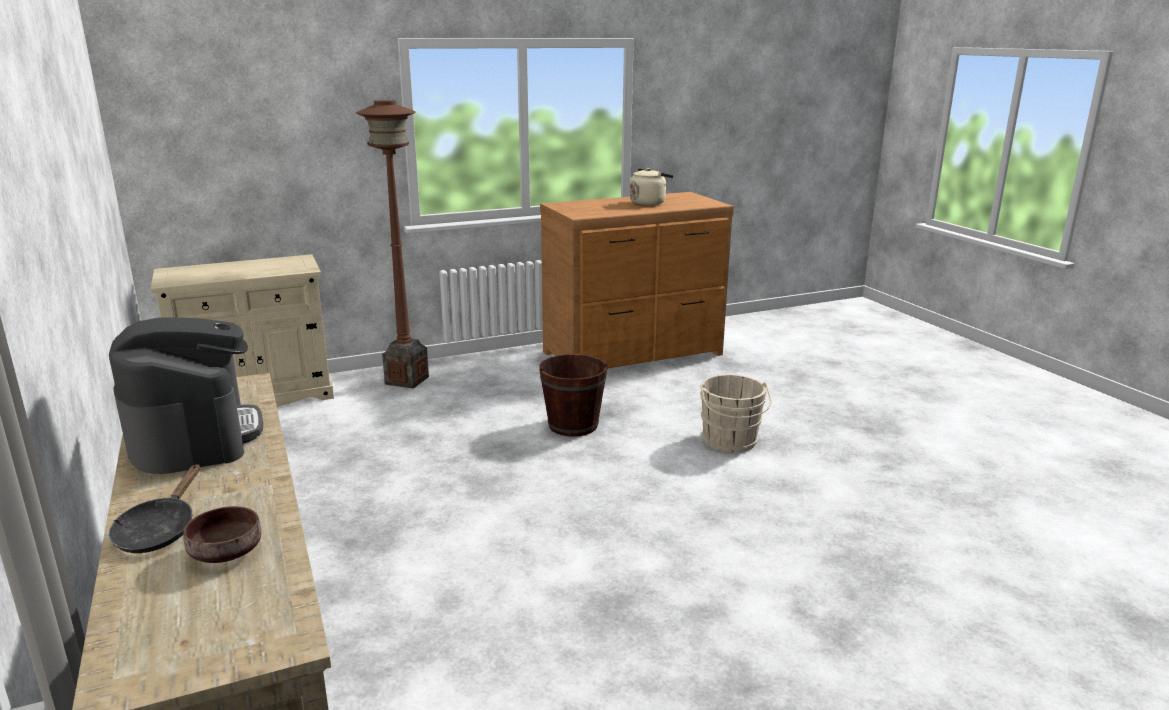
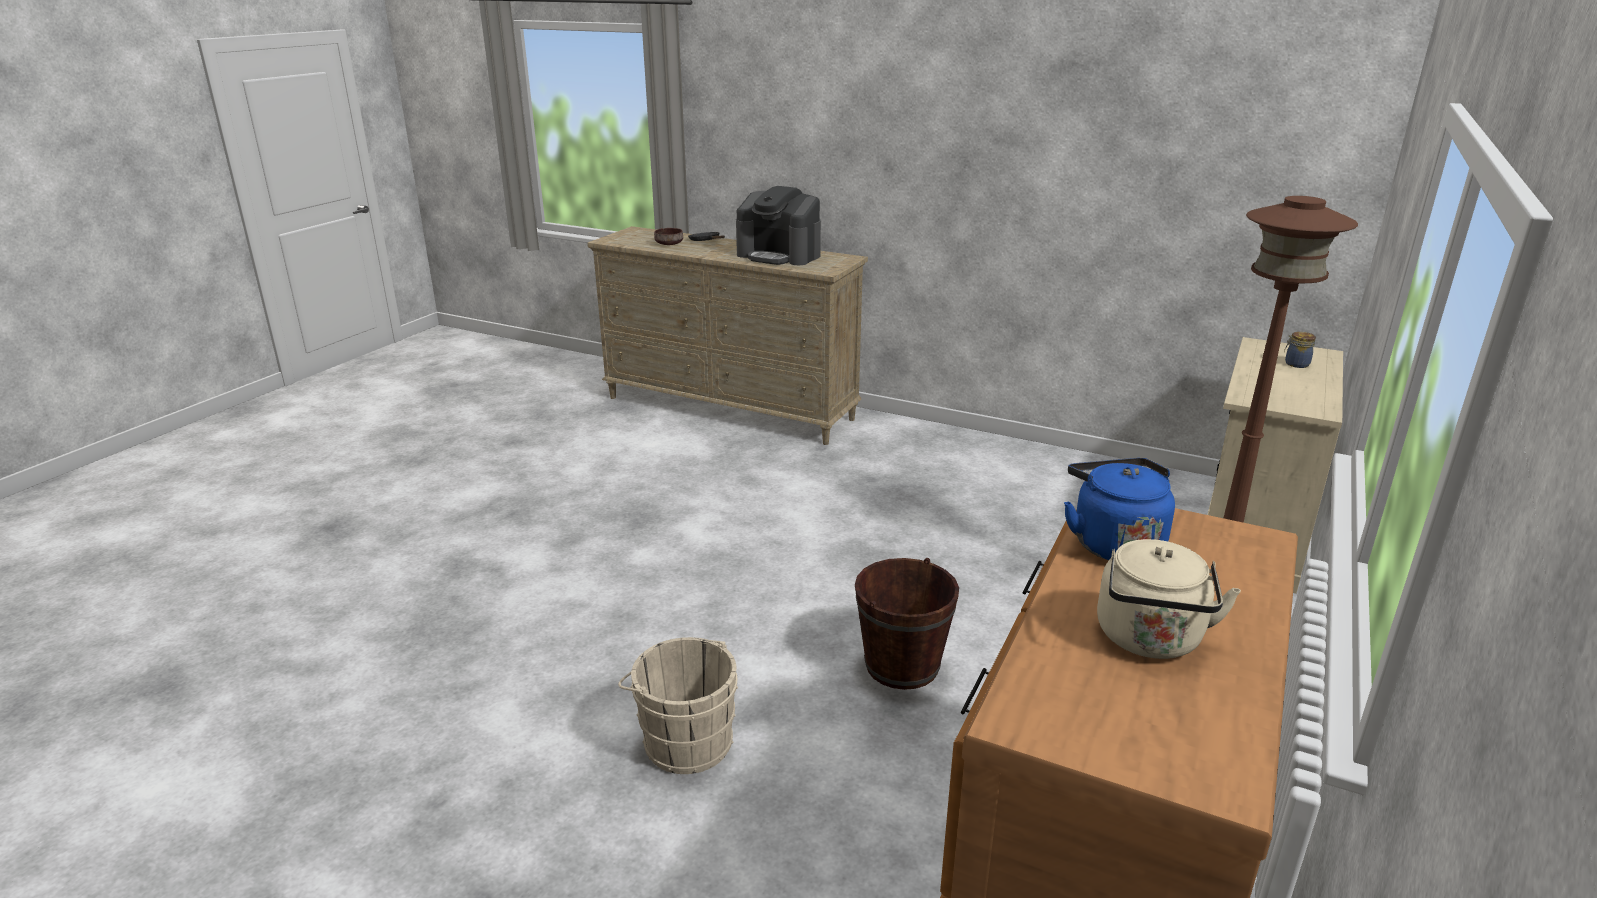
camera: 140 degrees right, 5 degrees up
(208, 271) = (1295, 364): none -> jar
(605, 212) = (1113, 543): none -> blue kettle

